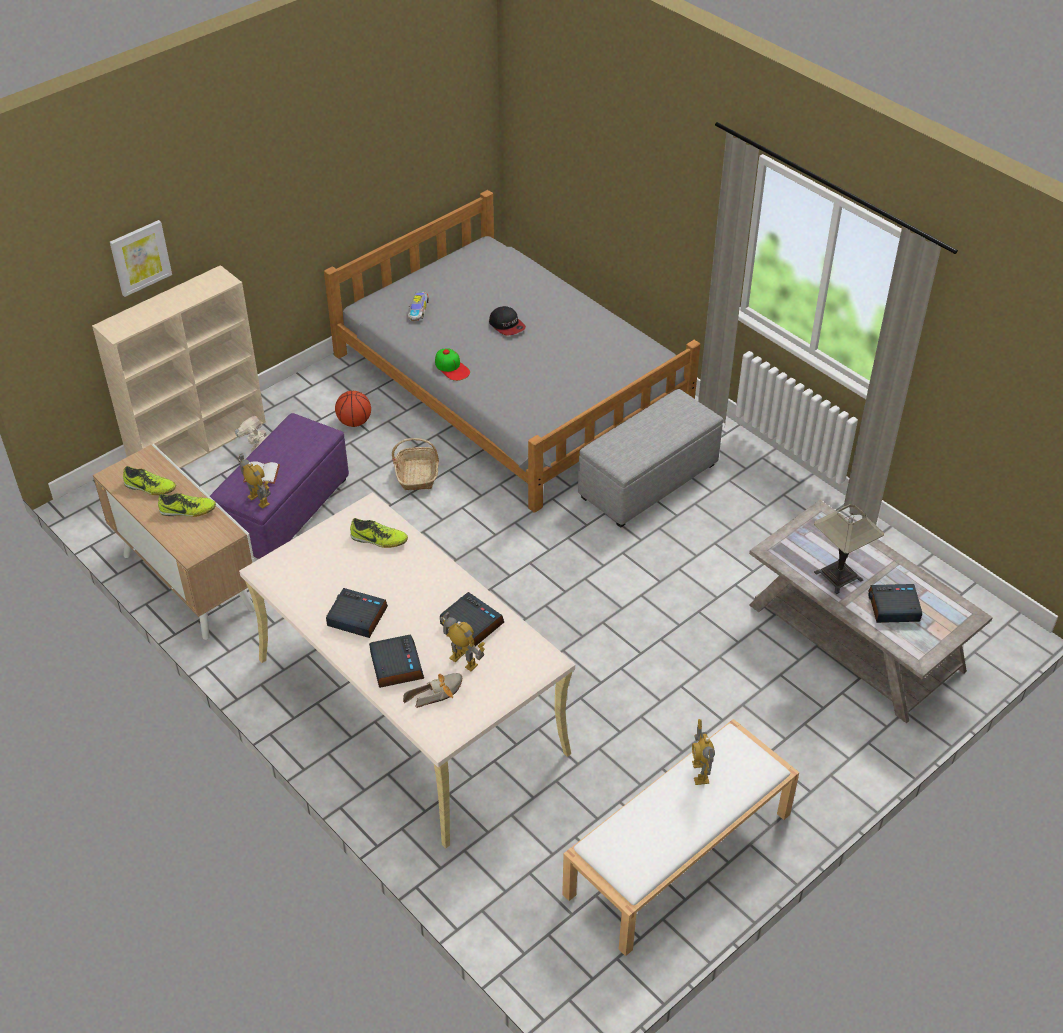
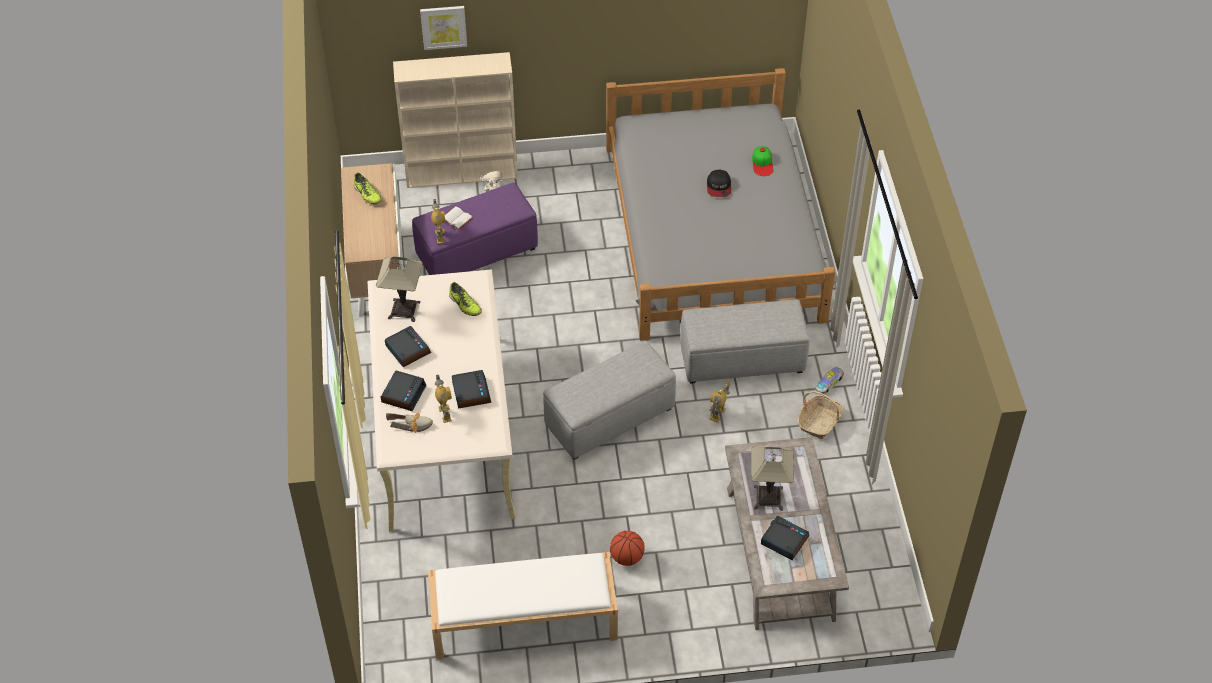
camera: 35 degrees right, 5 degrees up
(188, 511) = (376, 223): shoe -> none
(313, 579) = (404, 310): none -> table lamp
(354, 422) = (576, 208): basketball -> basketball (626, 557)
(417, 474) = (585, 270): basket -> basket (819, 421)
(418, 311) = (666, 144): toy car -> toy car (829, 383)
(452, 367) = (650, 201): cap -> cap (762, 163)
(573, 601) = (609, 418): none -> grey ottoman
(700, 772) = (550, 571): toy robot -> toy robot (718, 414)

